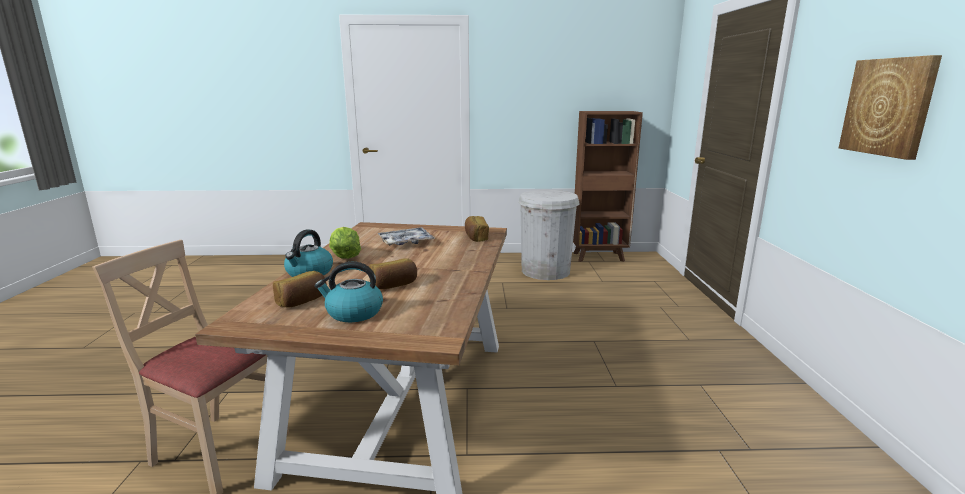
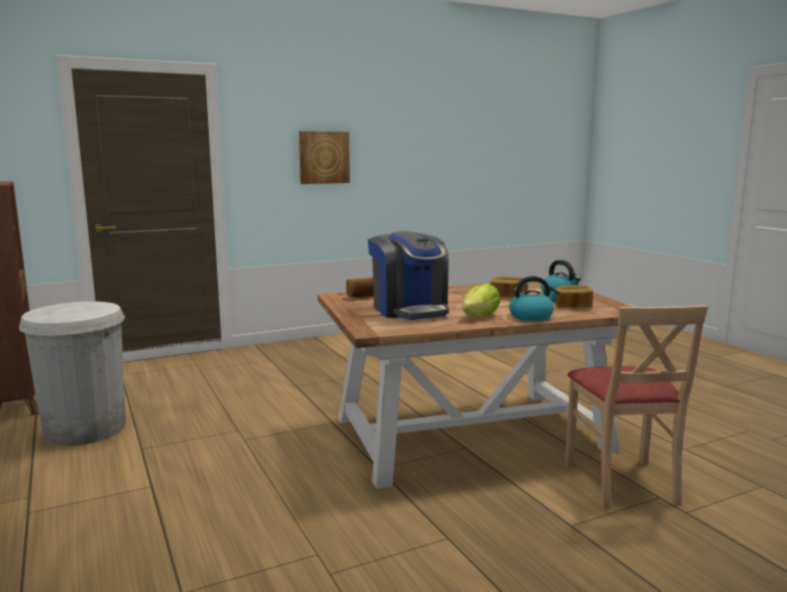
camera: 115 degrees left, 5 degrees down
(406, 242) = (409, 310): tray -> coffee machine

